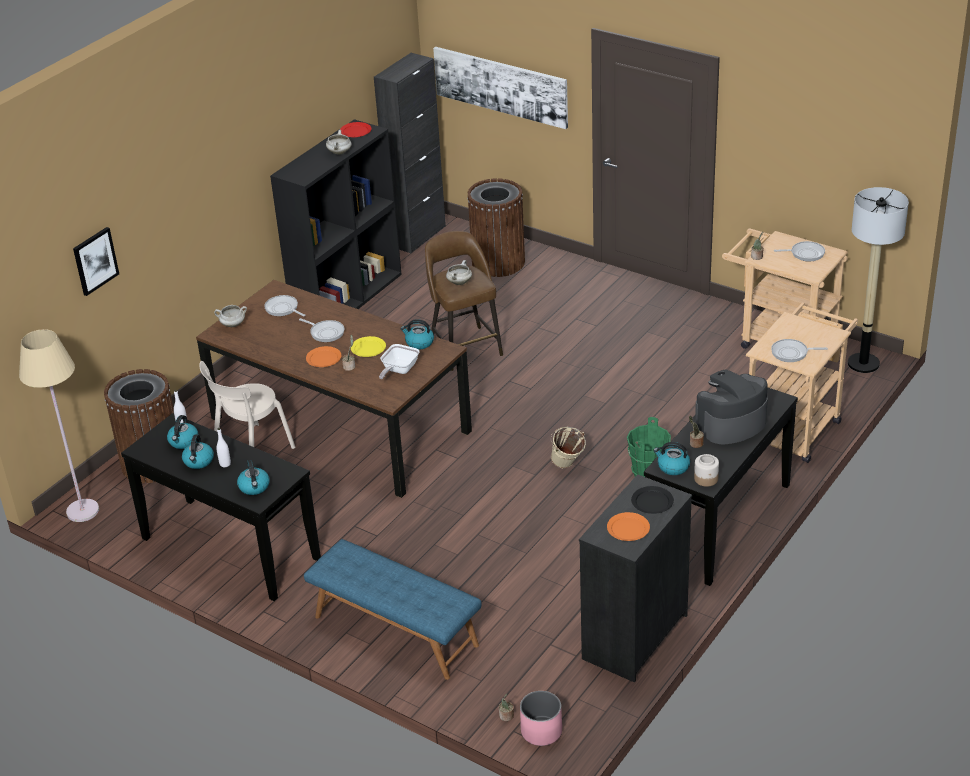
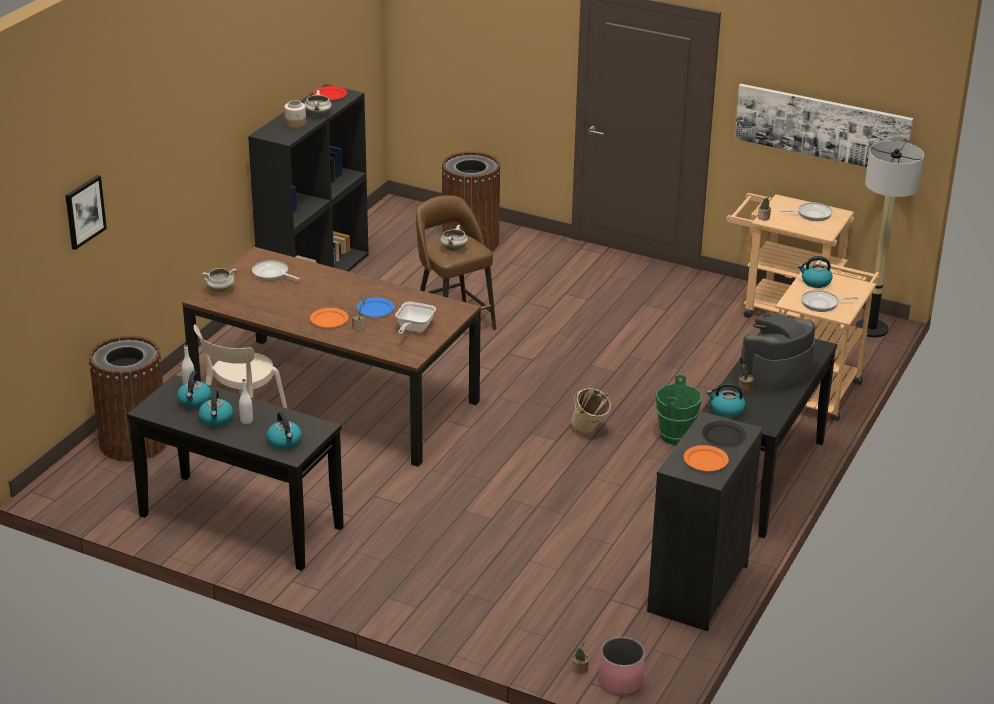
camera: 10 degrees left, 5 degrees down
(83, 511) = (65, 491): beige floor lamp -> none
(325, 332) = (325, 295): frying pan -> none
(368, 348) = (375, 309): yellow plate -> blue plate
(395, 631) = (441, 594): blue bench -> none
(418, 236) = (378, 218): black cabinet -> none
(419, 343) = (429, 303): kettle -> kettle (815, 282)
(501, 86) = (475, 53): picture -> picture (822, 127)
(706, 479) = (764, 420): jar -> jar (295, 124)

